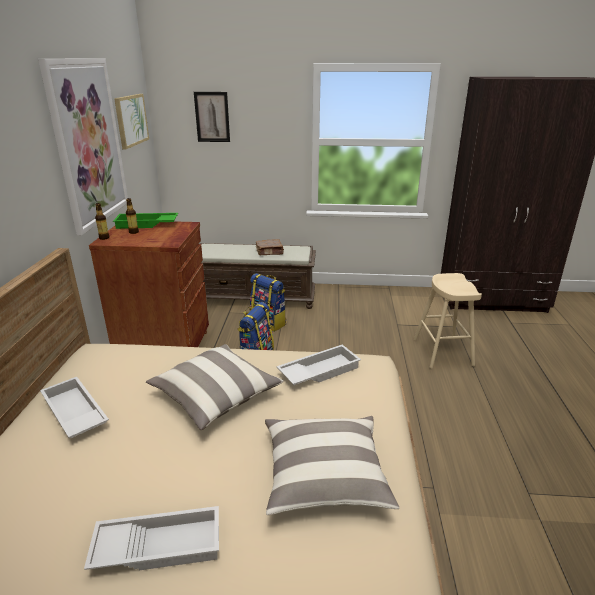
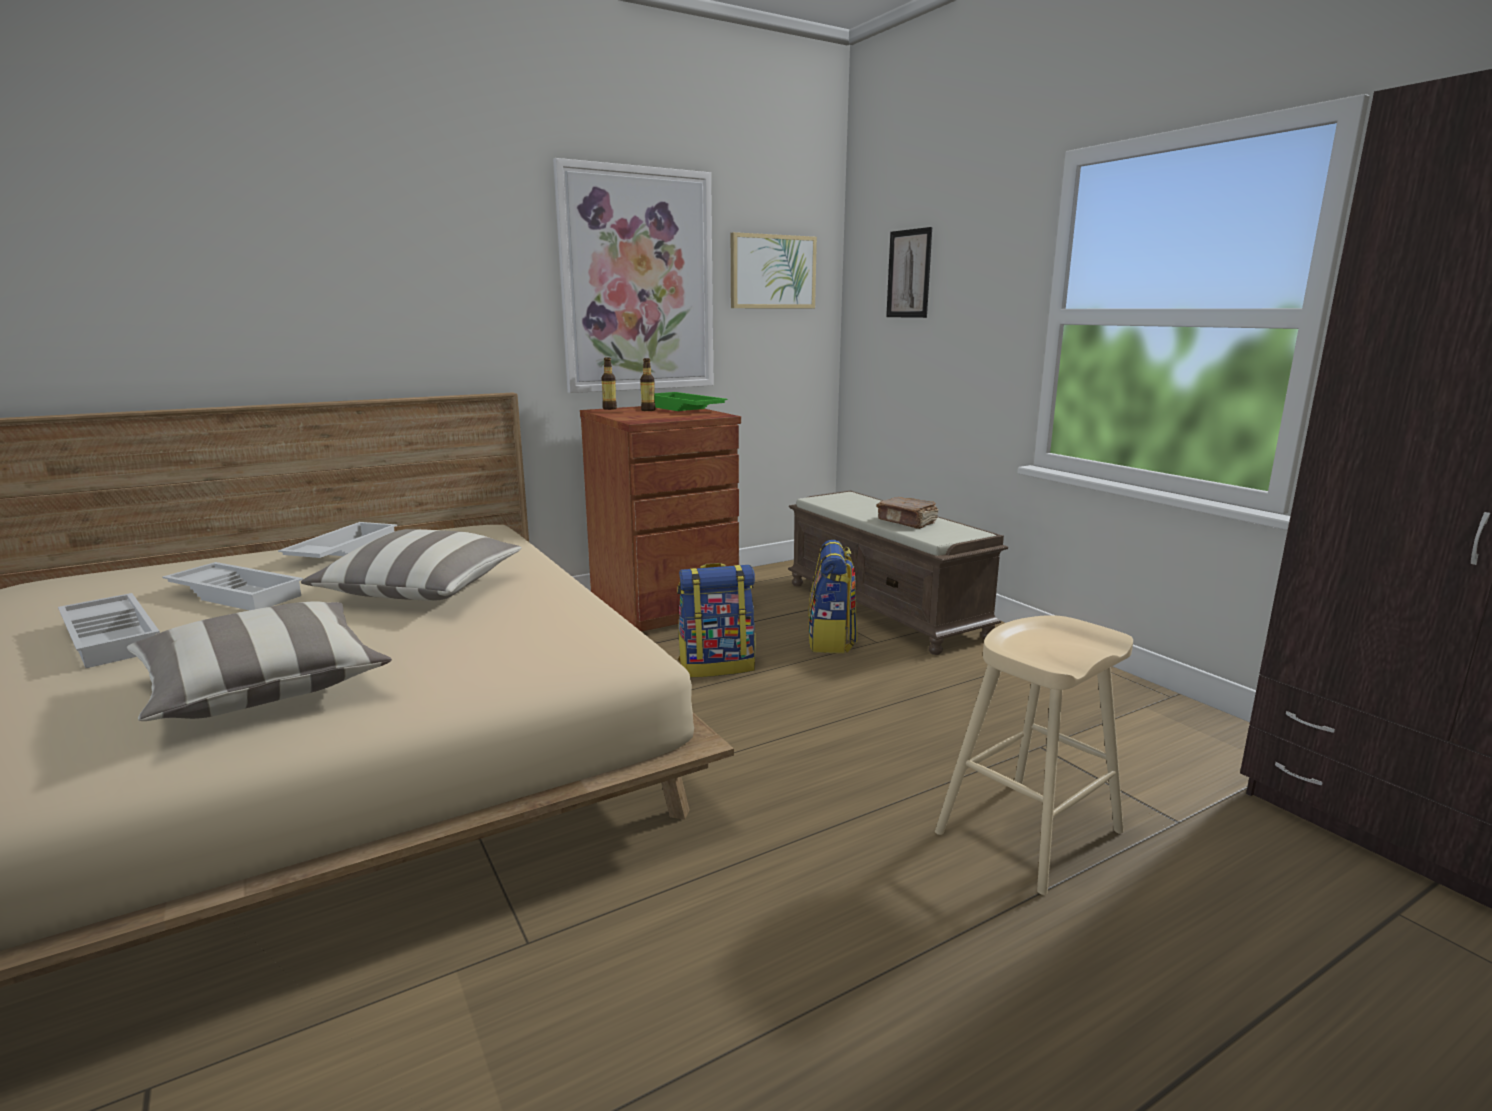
camera: 55 degrees right, 10 degrees down
(319, 371) = (549, 625): white tray -> white tray (238, 594)

